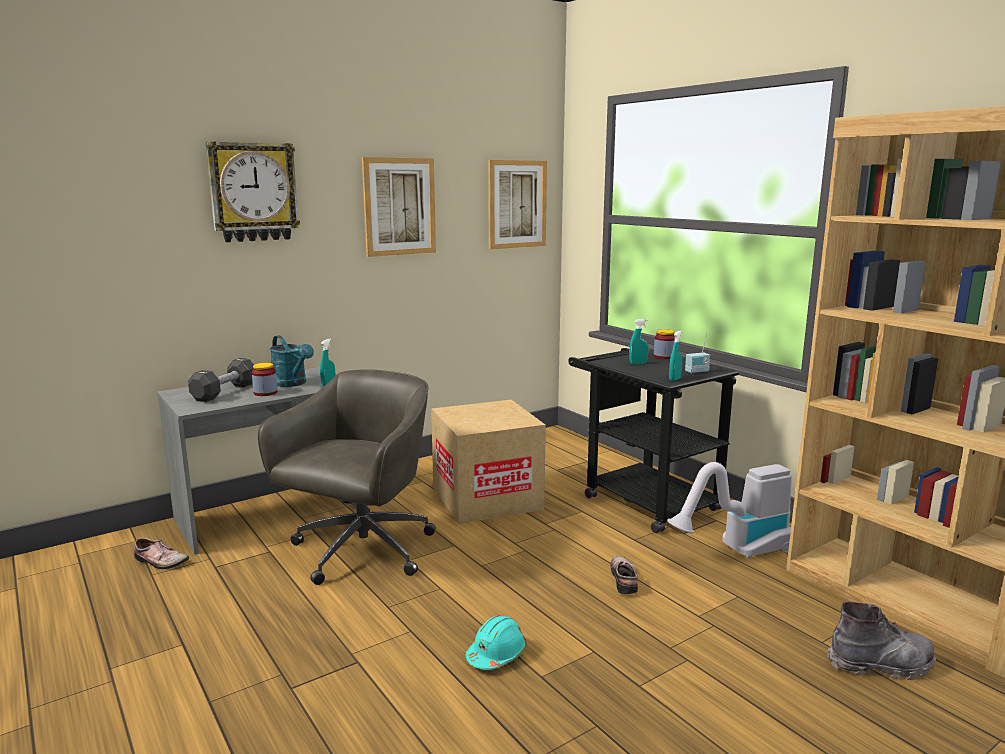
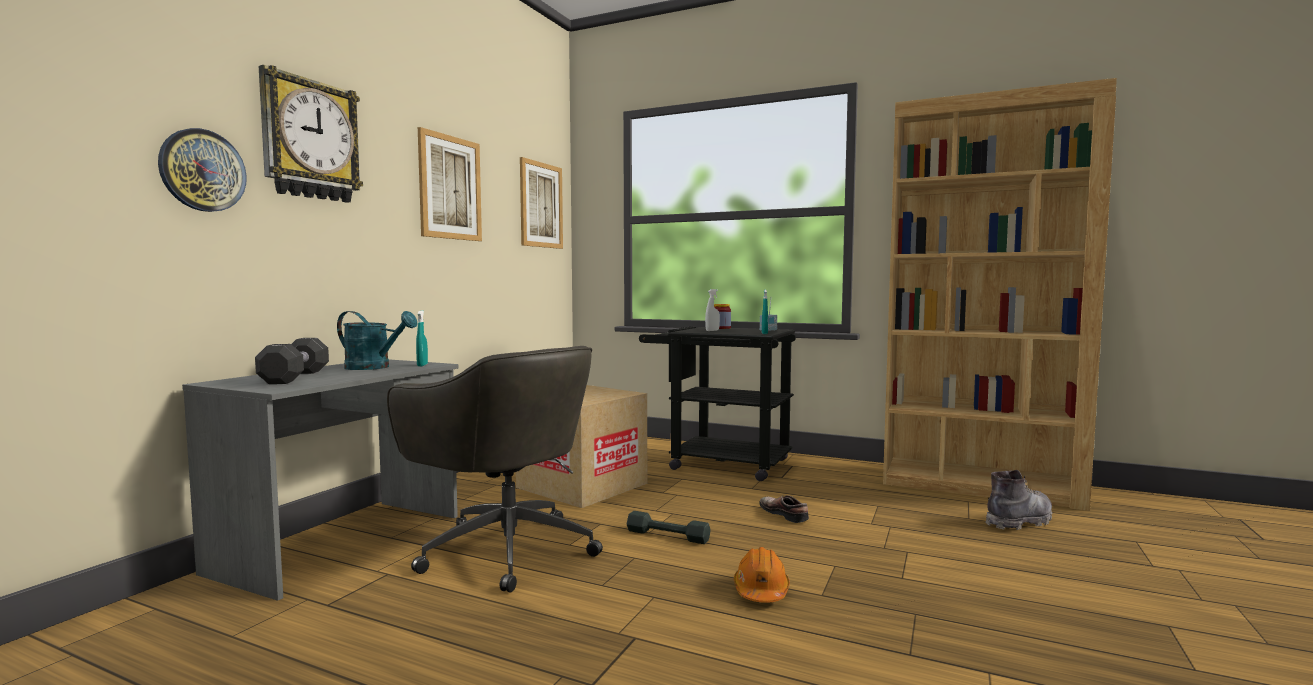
camera: 30 degrees left, 10 degrees down
(160, 562) = (228, 620): shoe -> none
(165, 234) = (202, 170): none -> wall clock
(265, 393) = (355, 374): jar -> none
(360, 551) = (505, 549): grey office chair -> grey office chair turned 135 degrees clockwise
(492, 573) = (668, 535): none -> grey dumbbell
(496, 654) = (761, 591): turquoise hard hat -> orange hard hat
(638, 363) = (712, 330): turquoise spray bottle -> white spray bottle
(736, 551) = (835, 480): vacuum cleaner -> none

